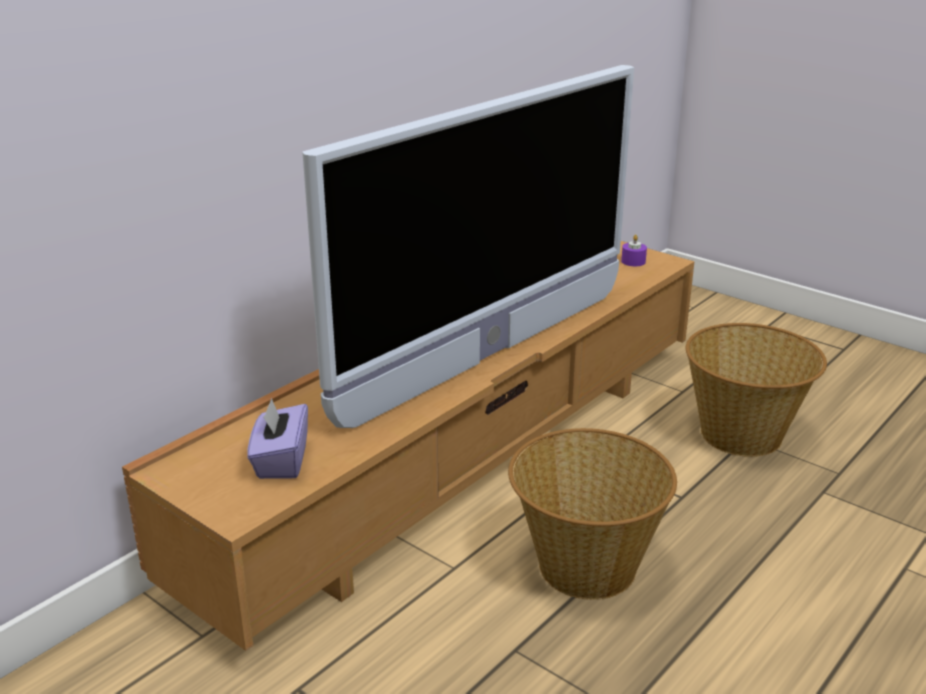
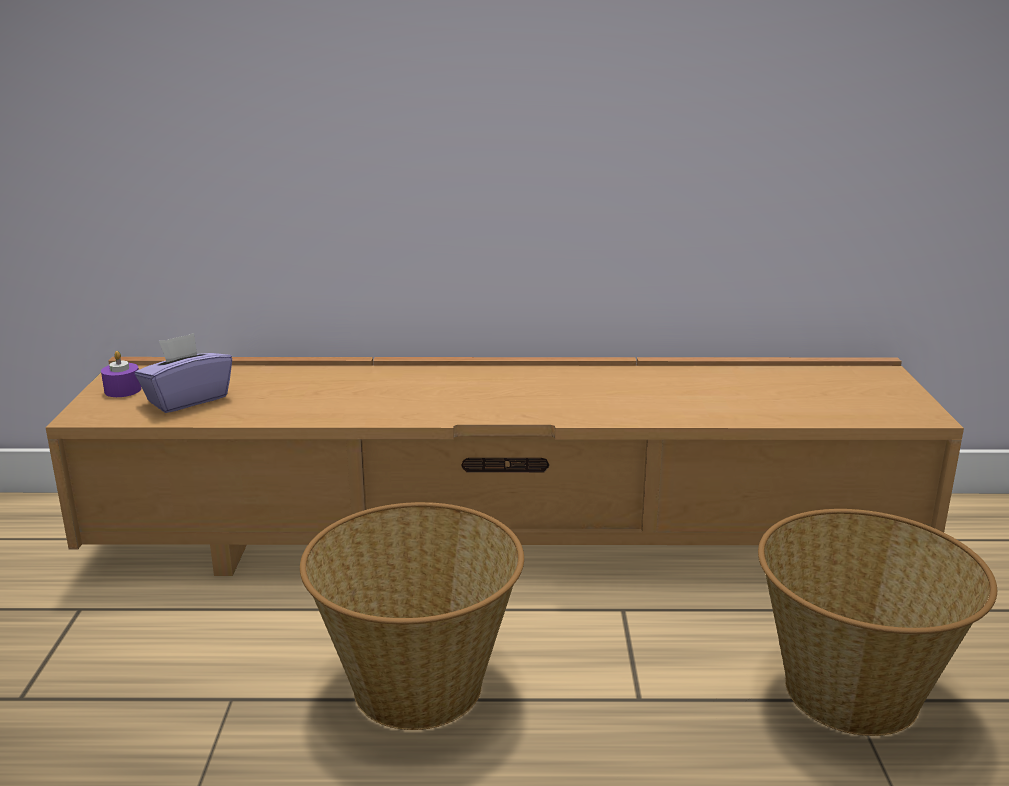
camera: 50 degrees right, 5 degrees down
(488, 355) = (505, 407): television -> none
(633, 261) = (874, 399): purple candle -> purple candle (123, 390)

